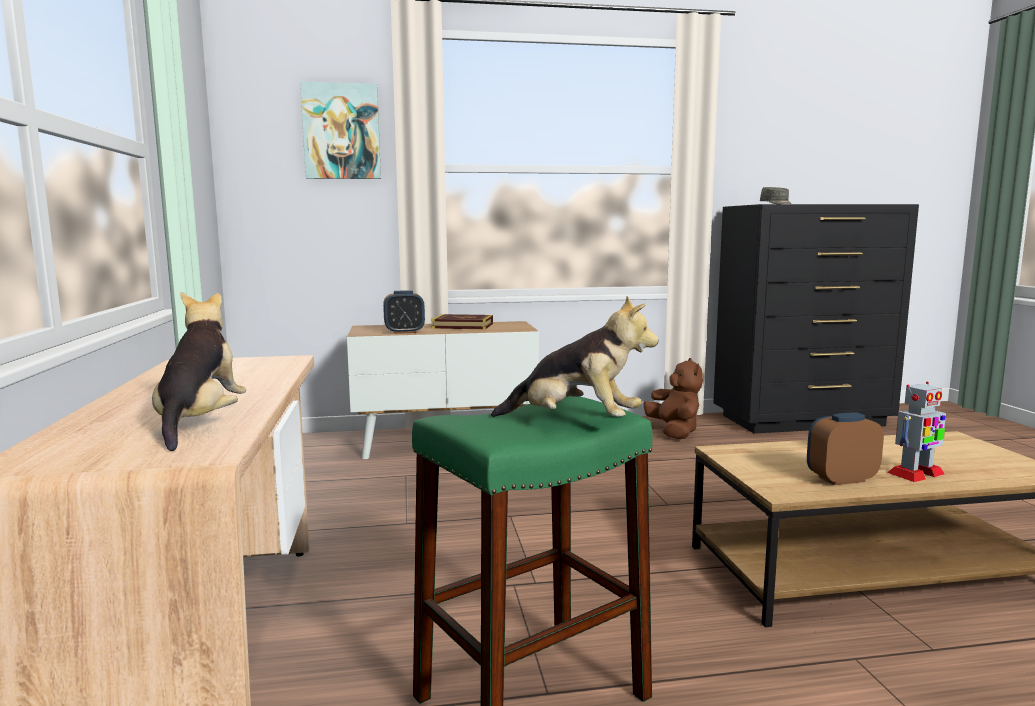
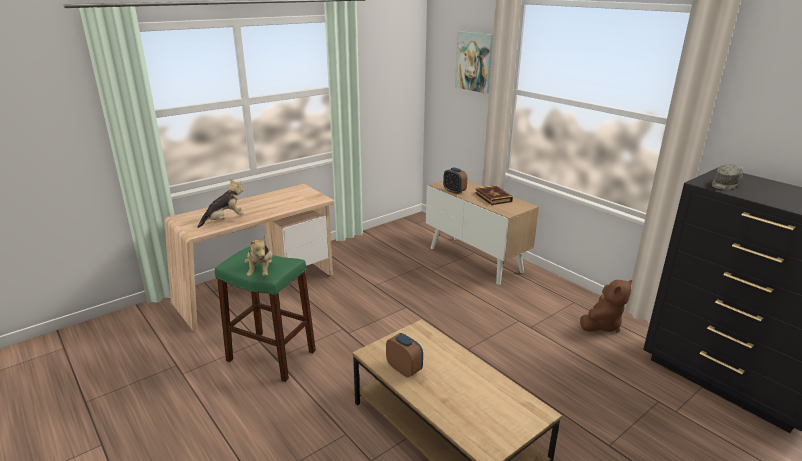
camera: 60 degrees right, 15 degrees up
(915, 474) = (436, 395): toy robot -> none

